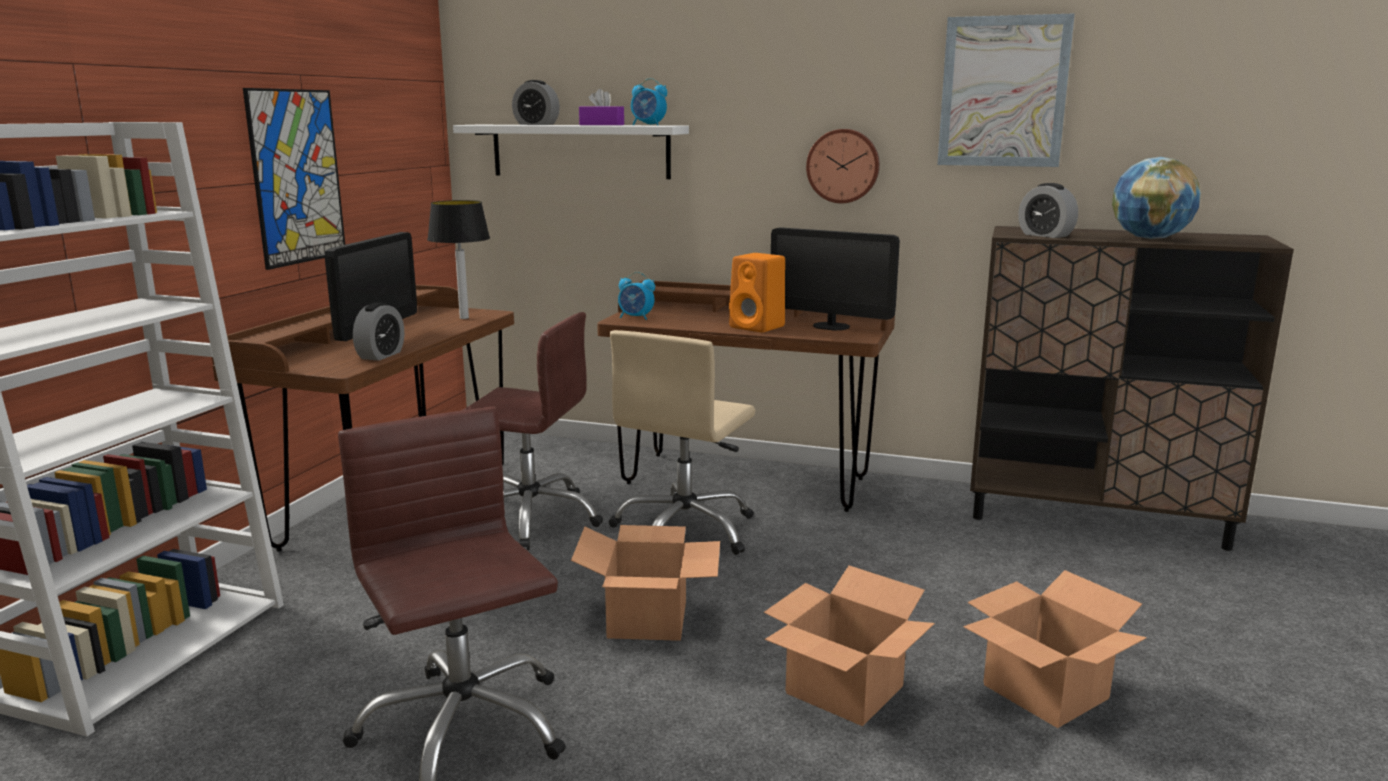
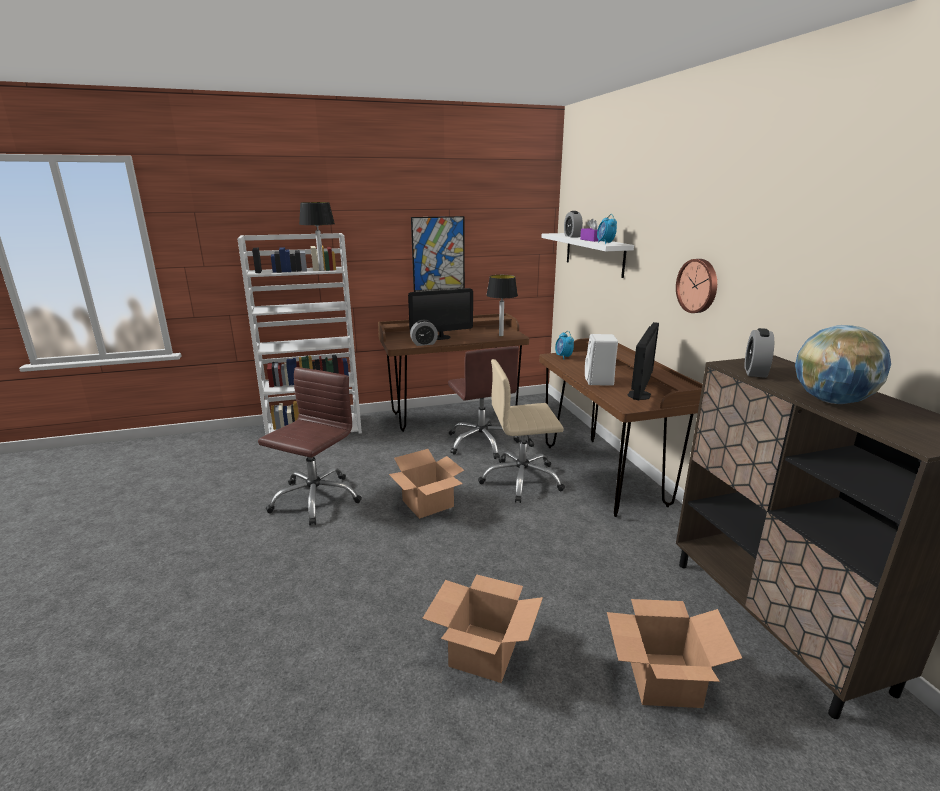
camera: 55 degrees right, 5 degrees up
(128, 215) = (321, 270): none -> table lamp
(758, 327) = (599, 381): orange speaker -> white speaker
(831, 326) = (639, 395): monitor -> monitor turned 150 degrees counterclockwise
(846, 690) = (420, 579): cardboard box -> cardboard box (664, 680)
(1003, 92) = (800, 243): picture -> none

